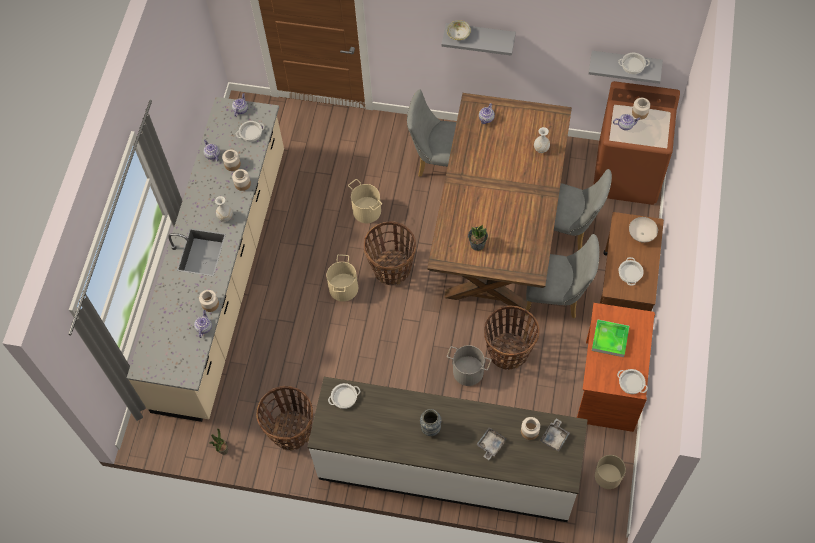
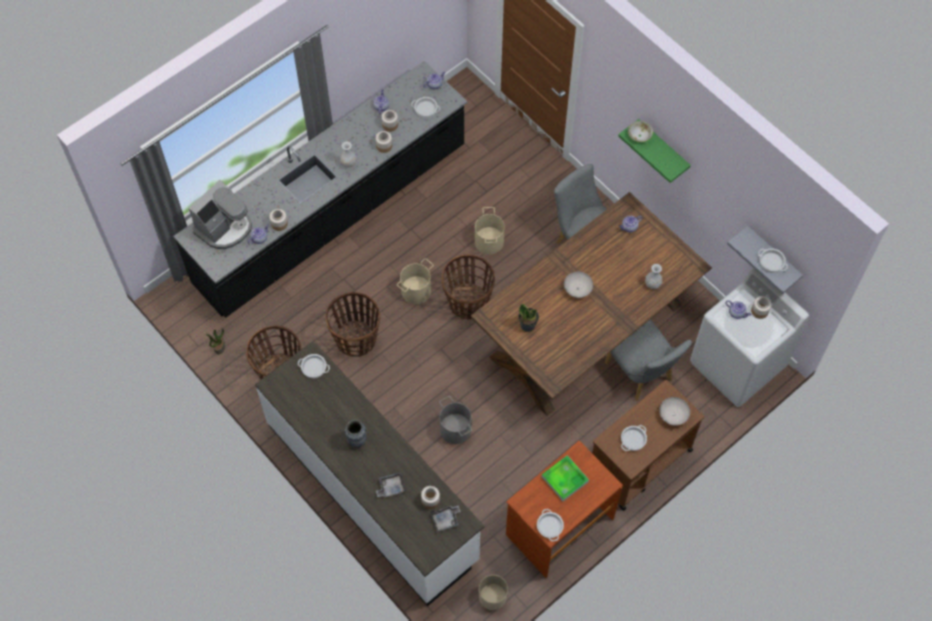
camera: 35 degrees right, 0 degrees up
(166, 339) = (224, 228): none -> coffee machine
(223, 277) = (331, 215): beige counter -> black counter
(480, 35) = (662, 149): grey shelf -> green shelf
(490, 191) = (578, 289): none -> white bowl
(508, 351) = (502, 438): basket -> basket (356, 339)
(556, 297) = (581, 424): grey chair -> none
(627, 174) = (737, 365): brown washing machine -> white washing machine

